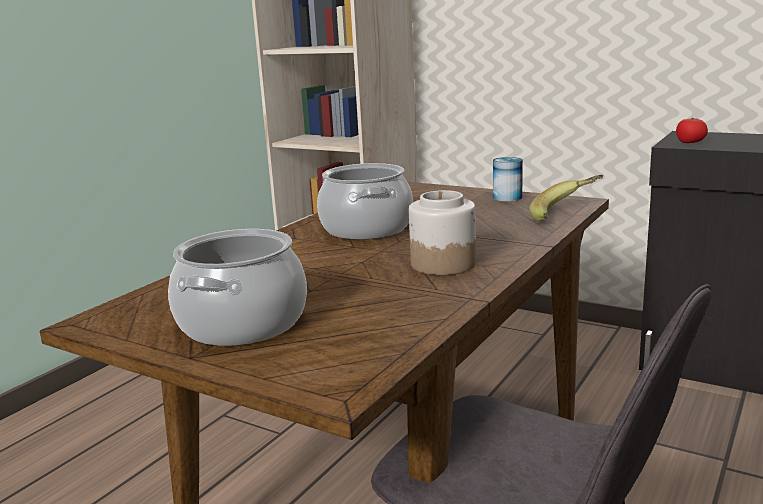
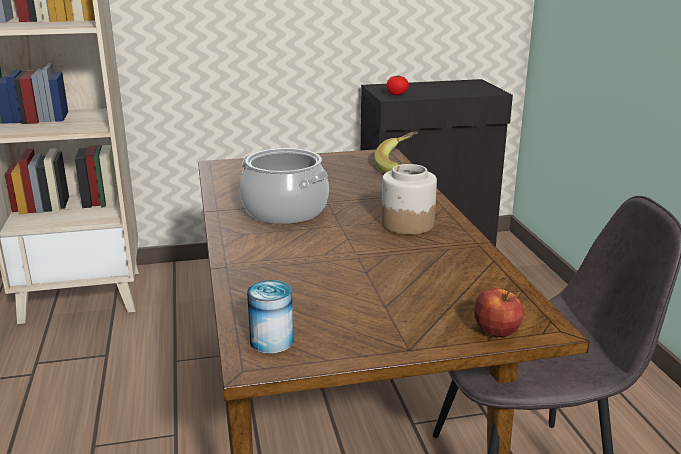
camera: 45 degrees left, 5 degrees up
(242, 323) = (380, 312): cooking pot -> none
(288, 374) = (496, 331): none -> apple
(507, 197) = (330, 160): can -> can (271, 341)

